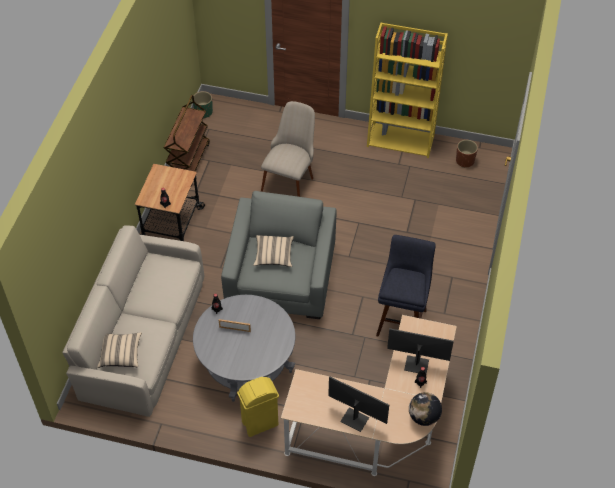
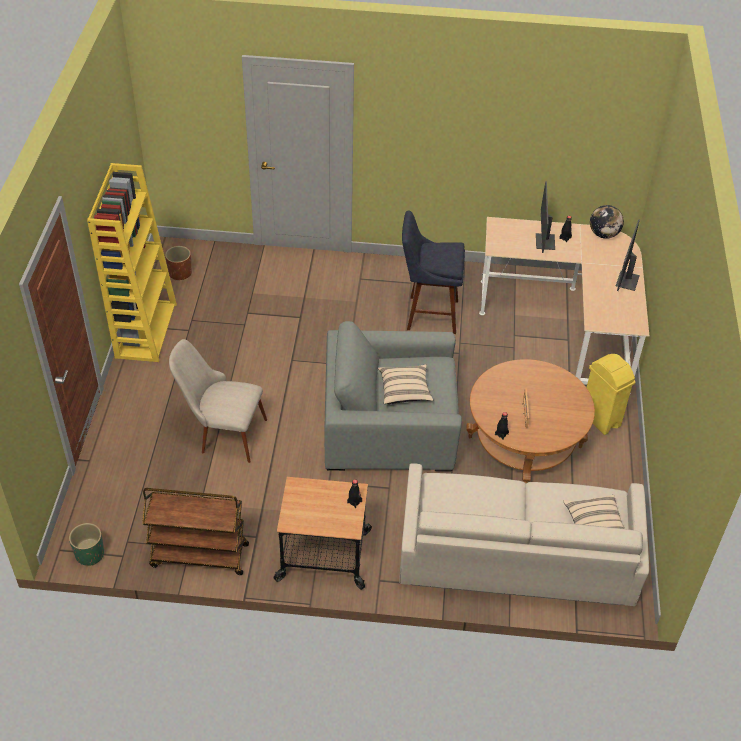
camera: 100 degrees left, 5 degrees down
(246, 362) = (524, 442): grey coffee table -> brown coffee table

